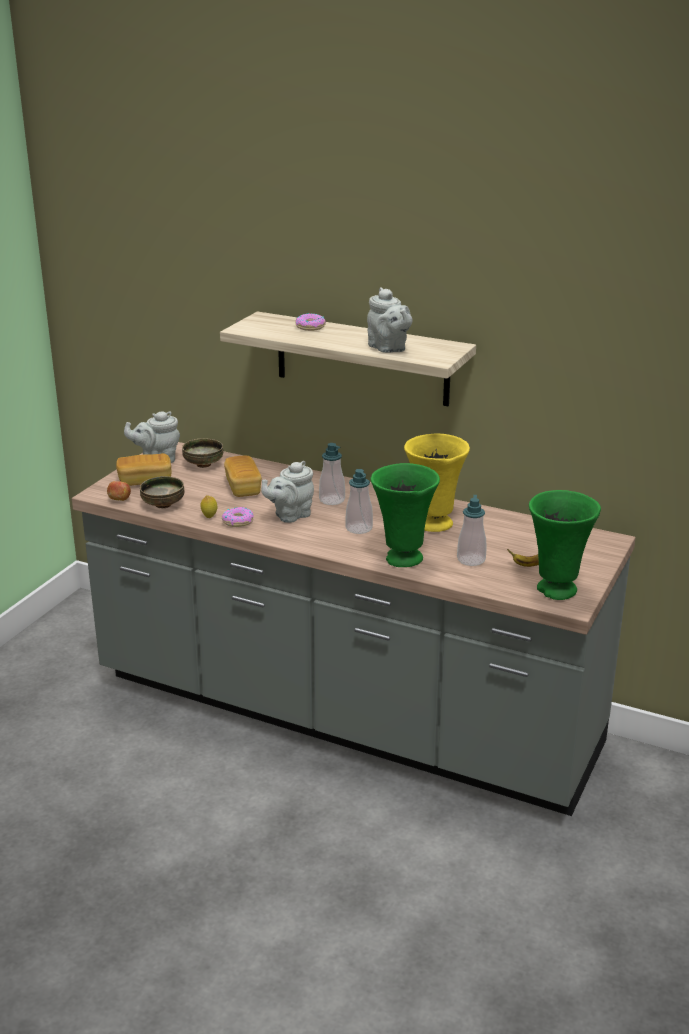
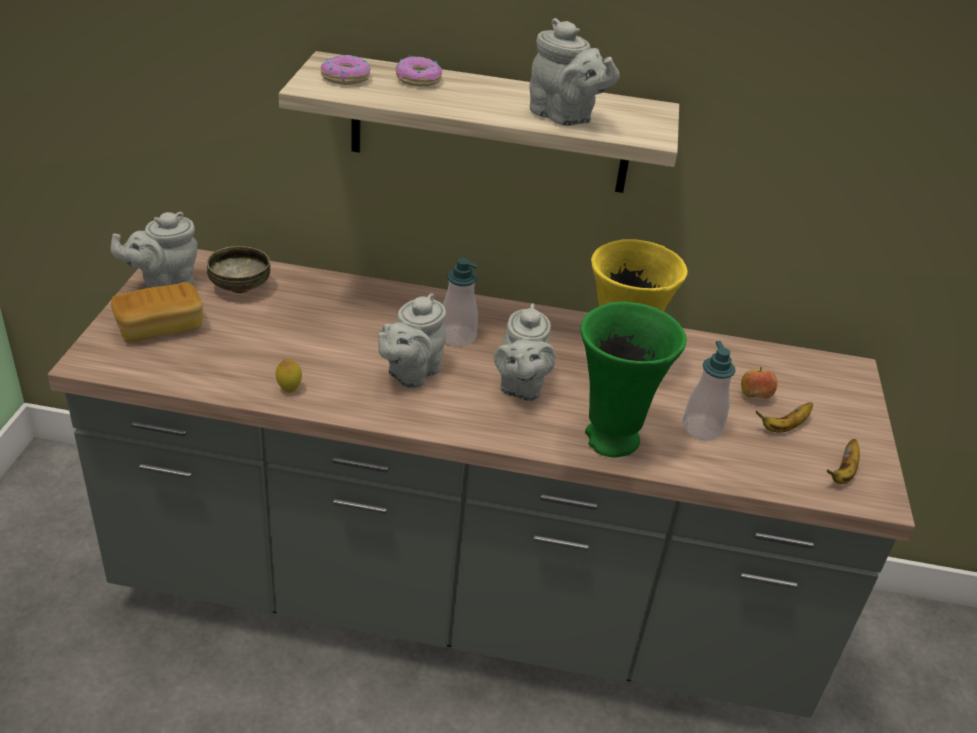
camera: 20 degrees left, 10 degrees up
(119, 500) = (131, 371): apple -> apple (754, 396)
(164, 505) = (208, 373): bowl -> none
(238, 521) = (337, 394): donut -> donut (345, 77)
(243, 488) = (318, 326): bread -> none
(359, 528) = (520, 387): soap dispenser -> grey teapot
(556, 591) = (843, 473): green vase -> banana

